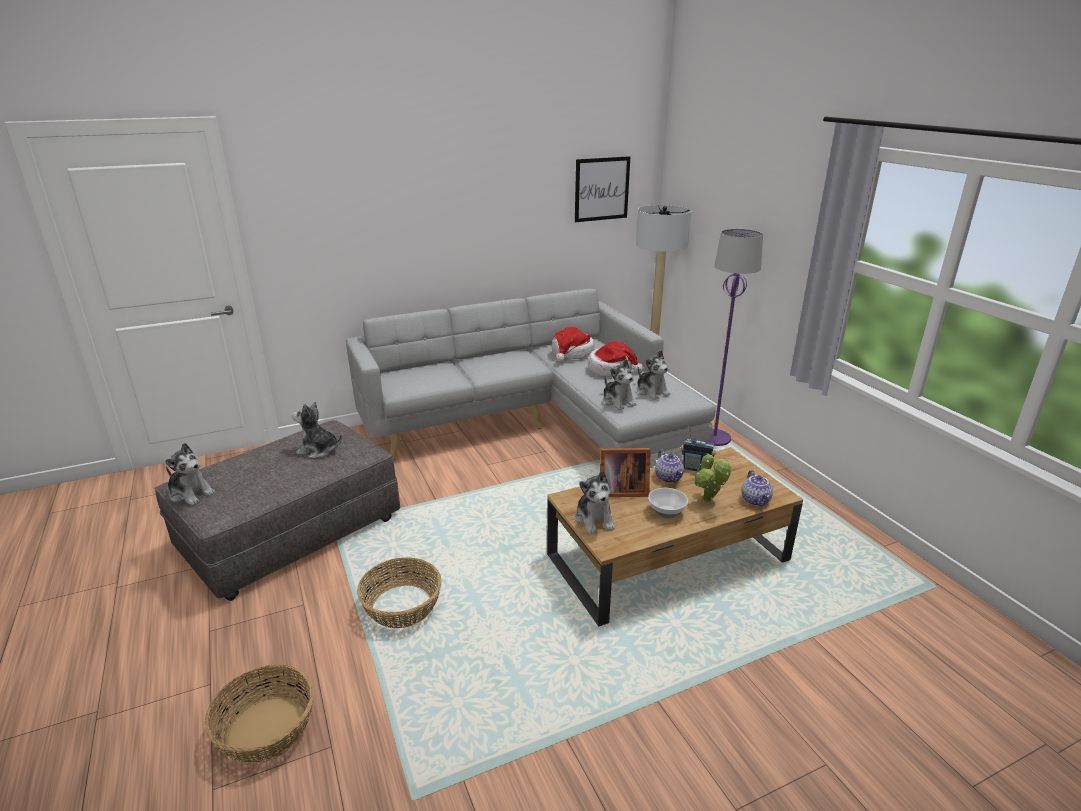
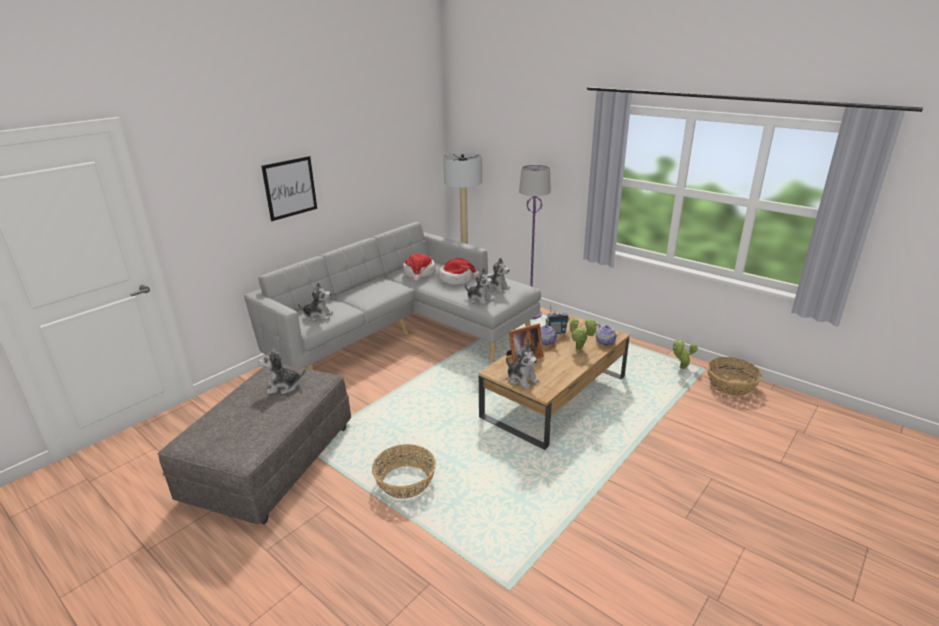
camera: 25 degrees left, 0 degrees up
(191, 493) = (203, 447): plush toy -> plush toy (318, 316)
(266, 729) = (373, 593): basket -> basket (730, 385)
(601, 189) = (411, 145): picture -> picture (290, 188)
(666, 512) = (560, 363): bowl -> none
(892, 574) = (680, 368): none -> potted plant

